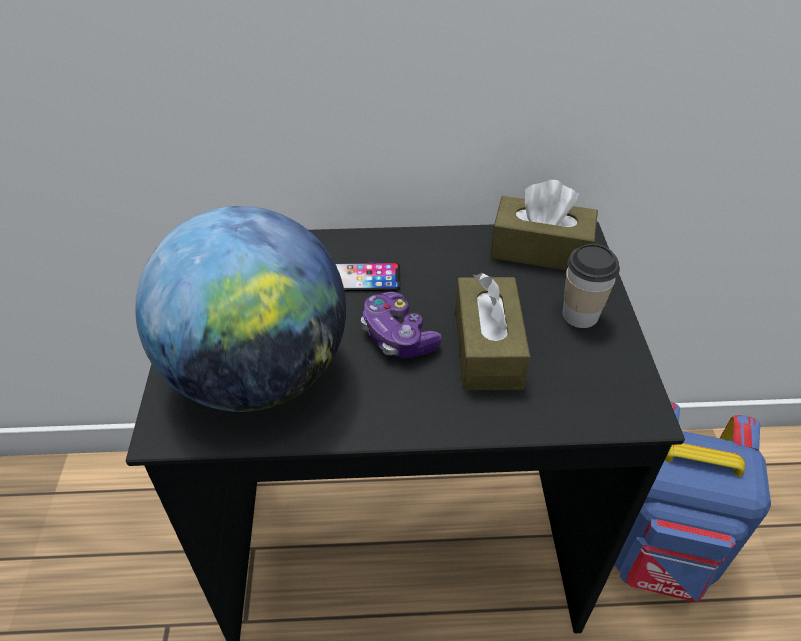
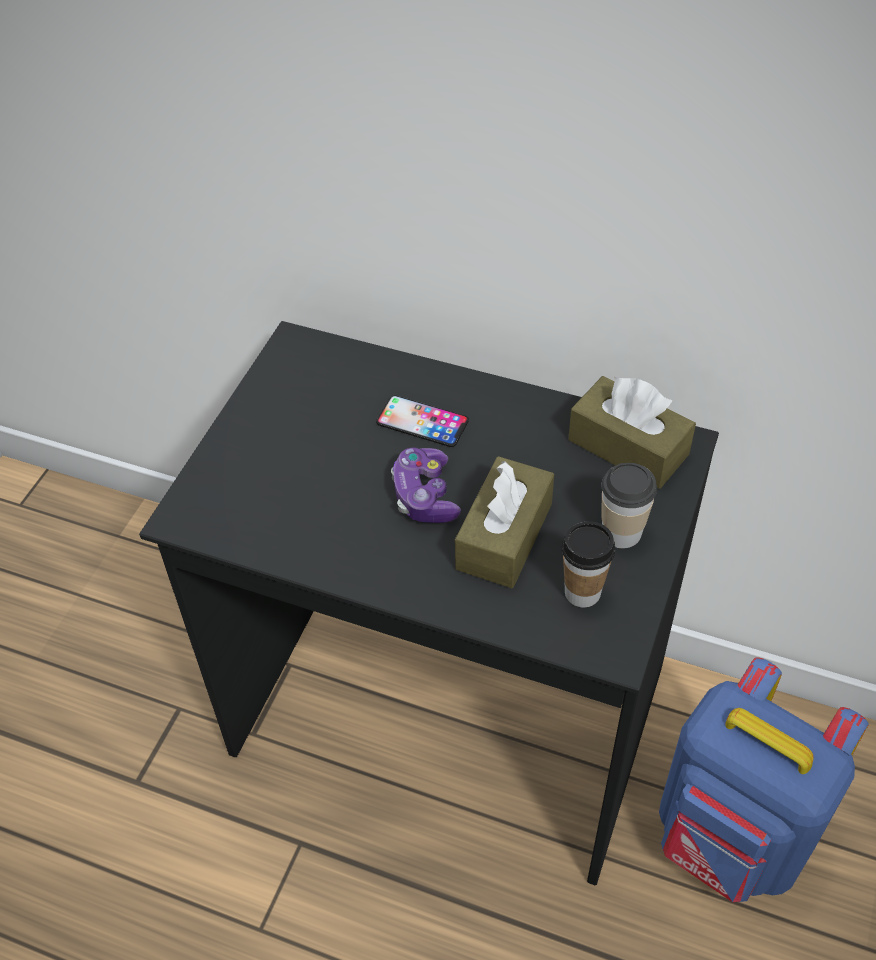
camera: 25 degrees right, 5 degrees up
(258, 375) = (279, 492): globe -> none
(583, 373) = (582, 592): none -> cup

